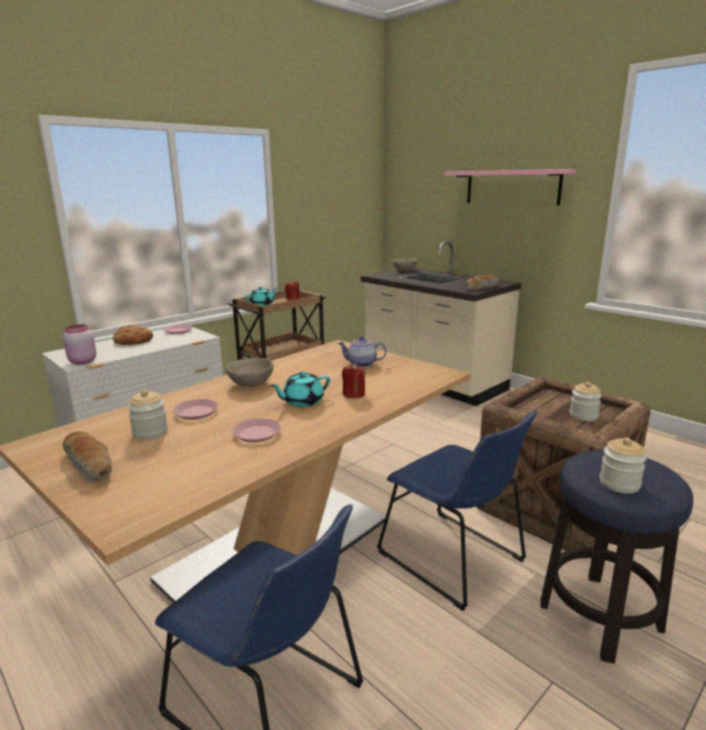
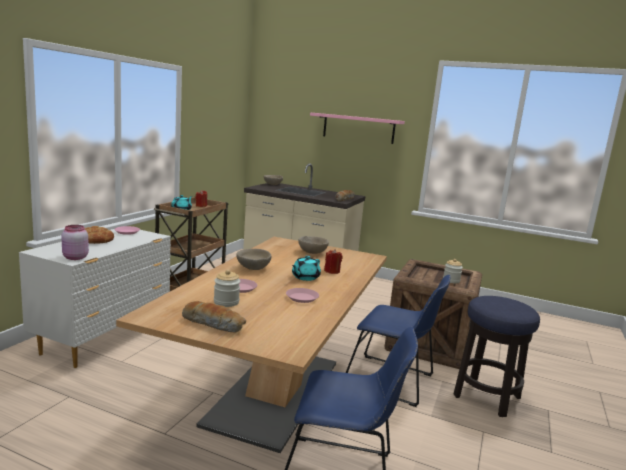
camera: 25 degrees left, 5 degrees down
(361, 364) = (312, 252): teapot -> beige bowl
(619, 484) = (506, 310): jar -> none

